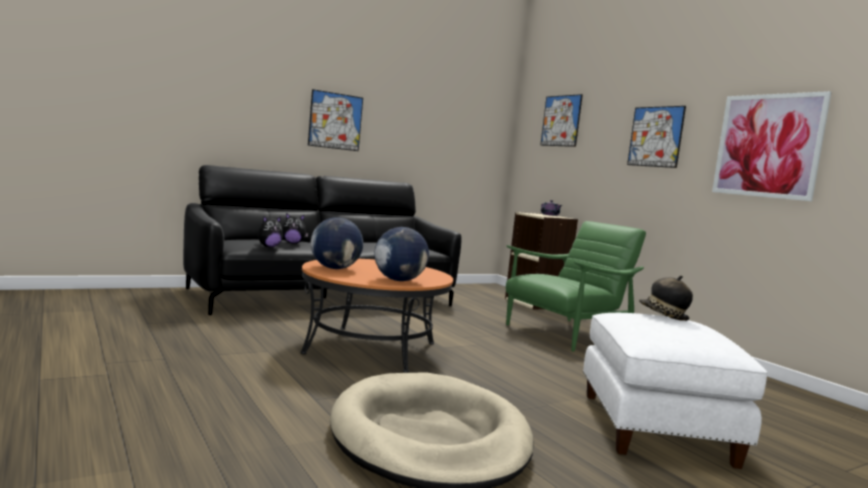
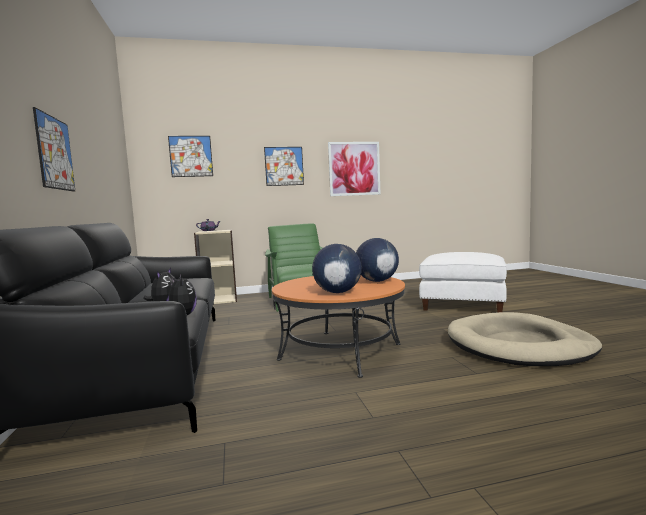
camera: 70 degrees left, 0 degrees up
(663, 315) = (448, 252): hat -> none

